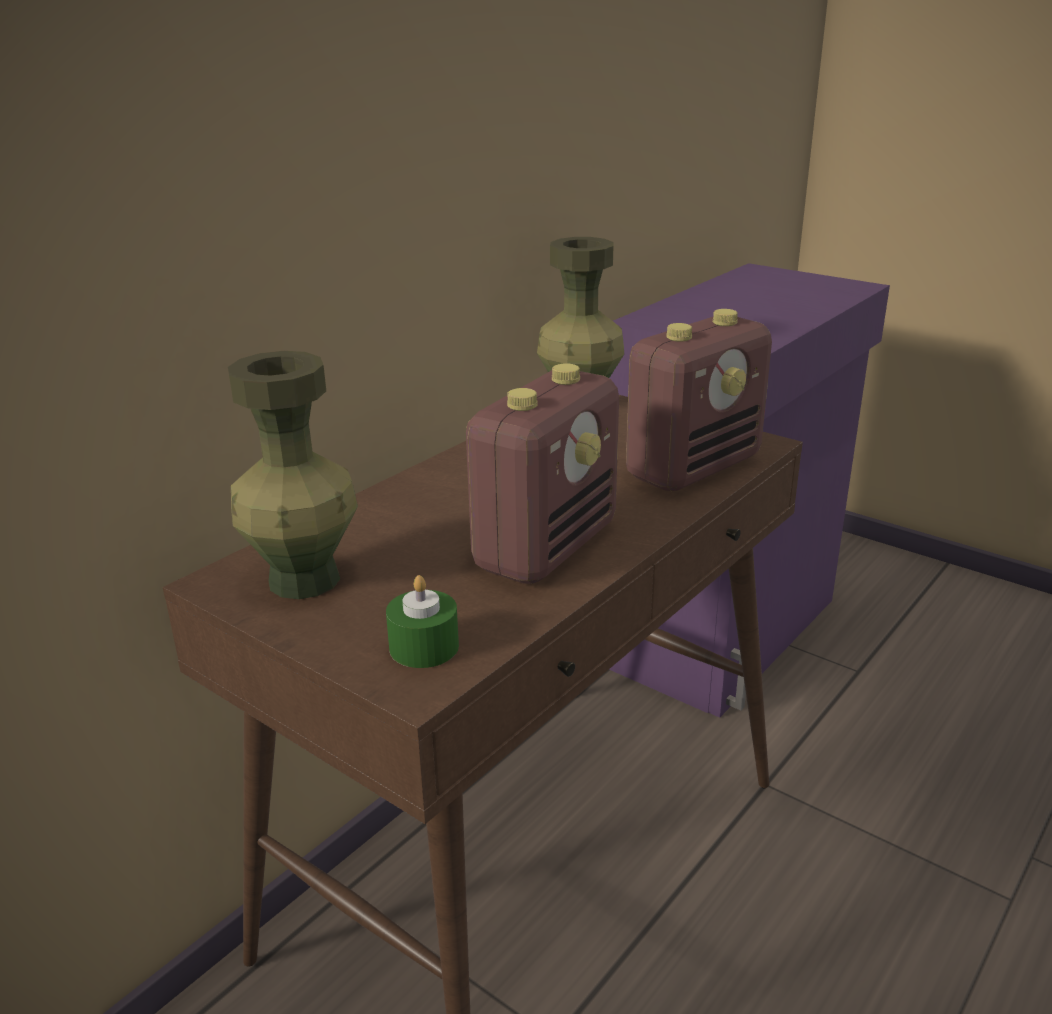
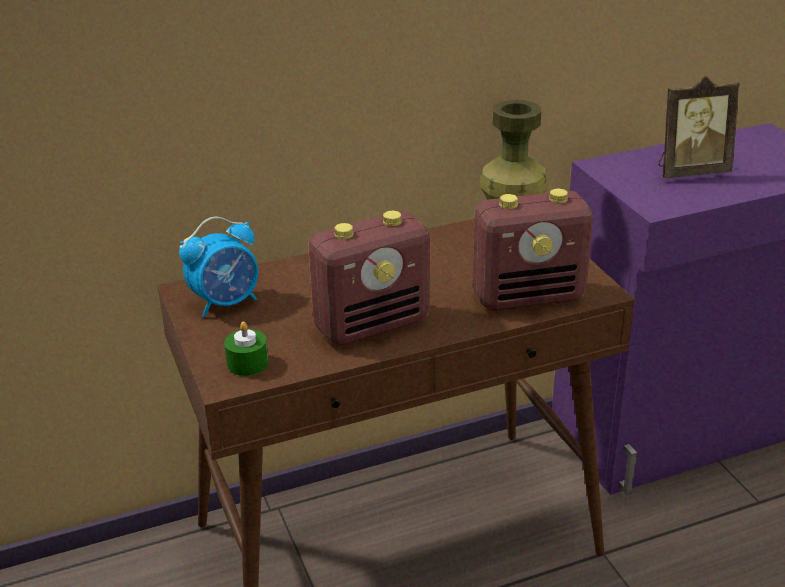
camera: 30 degrees right, 5 degrees up
(304, 579) = (226, 303): green vase -> alarm clock
(737, 309) = (690, 171): none -> picture frame

